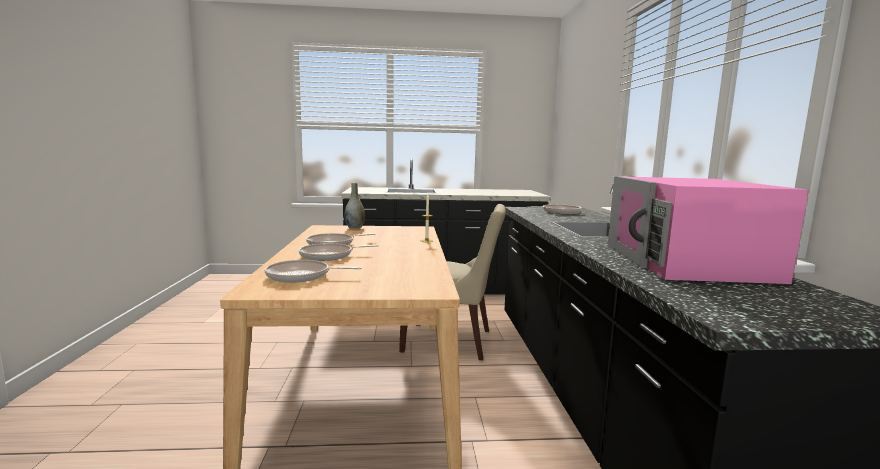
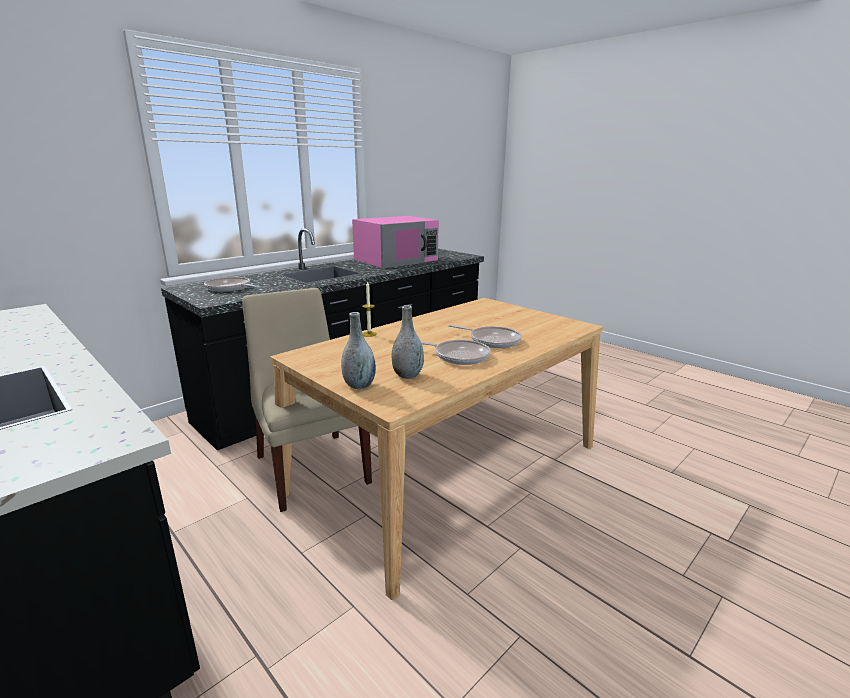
camera: 130 degrees left, 10 degrees up
(302, 276) = (540, 328): frying pan -> none
(341, 233) = (407, 375): none -> grey vase

